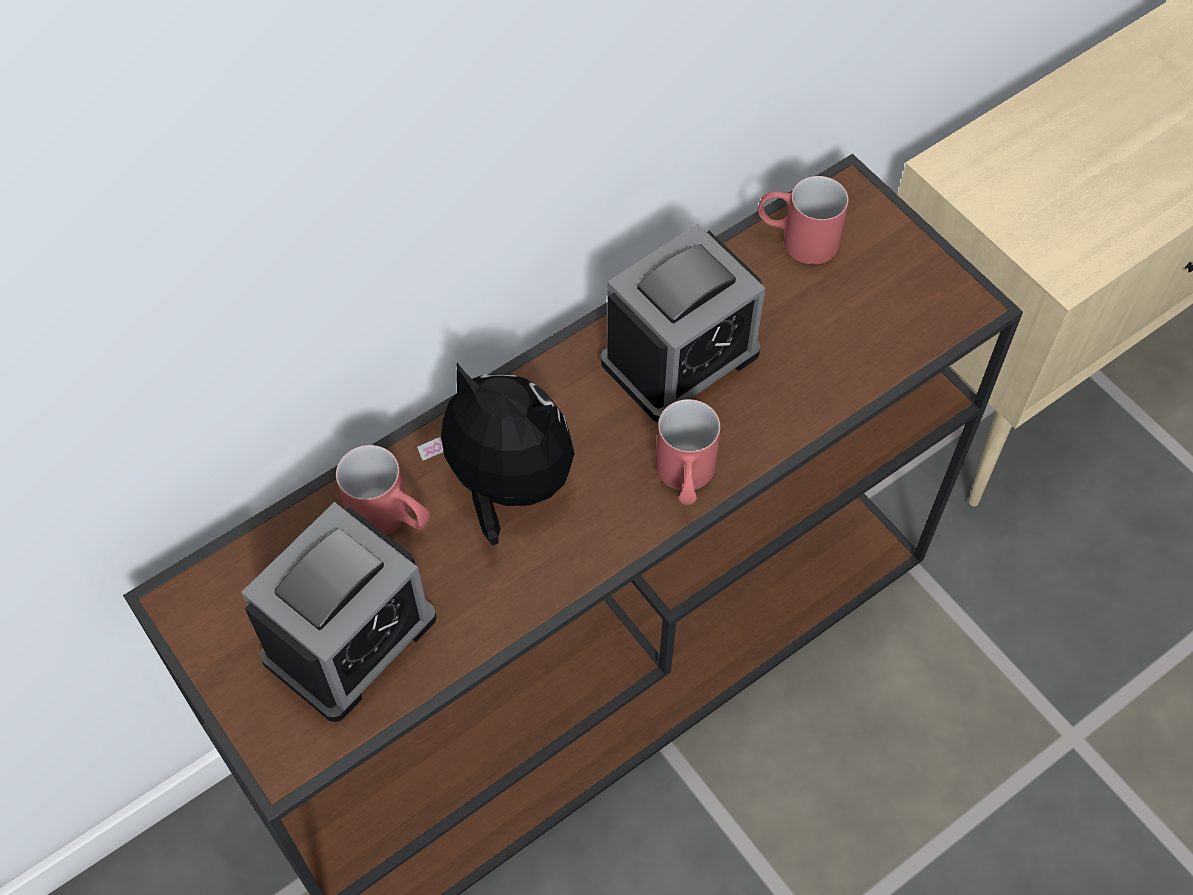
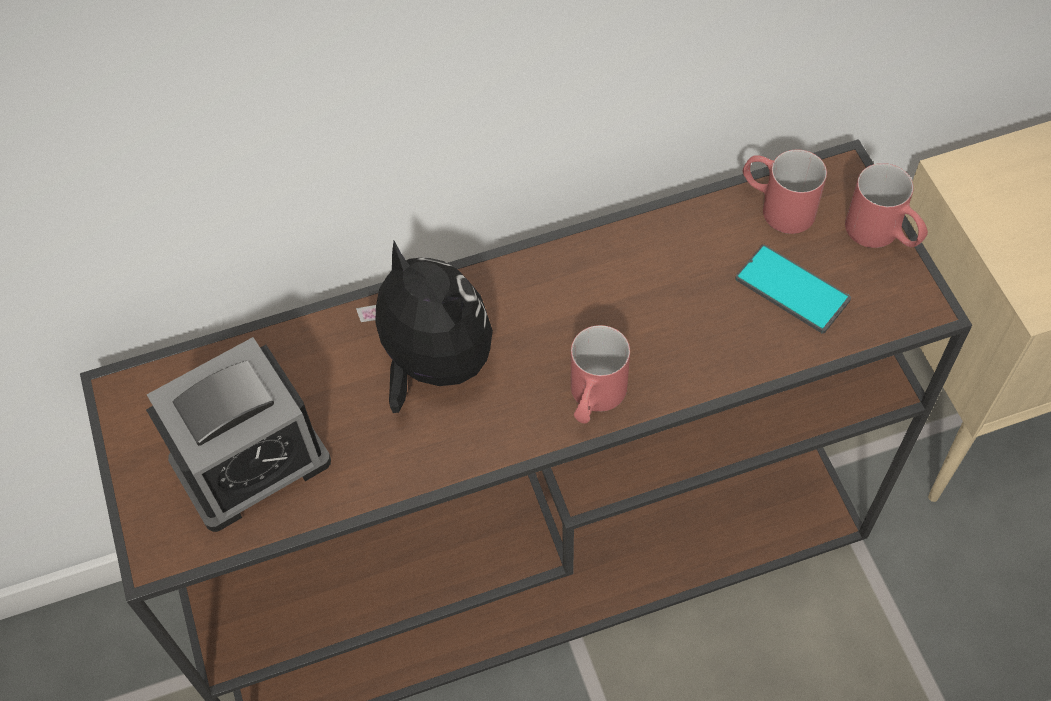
camera: 20 degrees right, 0 degrees up
(391, 518) = (323, 366): red mug -> red mug (882, 235)
(680, 357) = (629, 288): alarm clock -> none
(841, 319) = (792, 289): none -> phone

